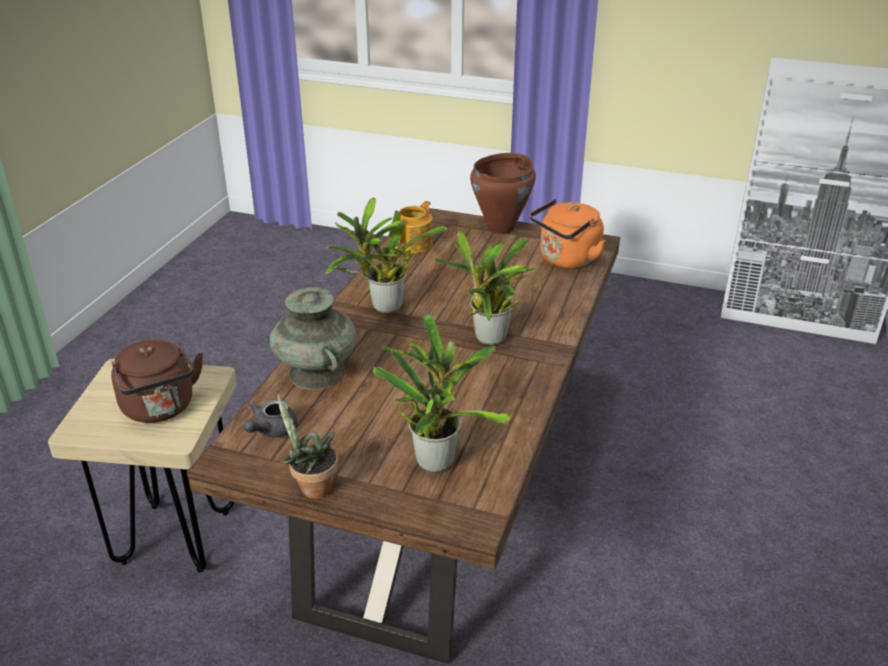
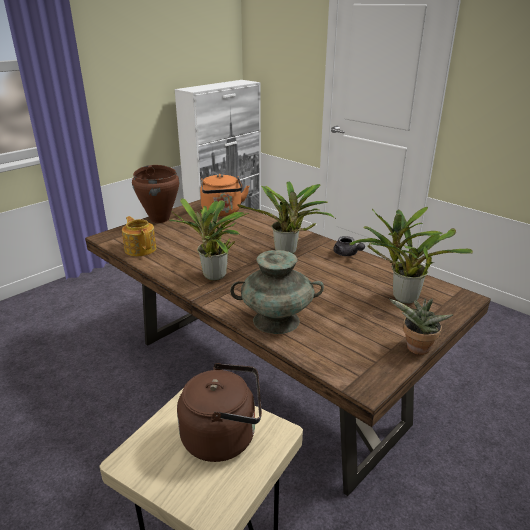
camera: 65 degrees left, 5 degrees down
(271, 430) = (339, 355): grey teapot -> grey teapot (347, 254)

